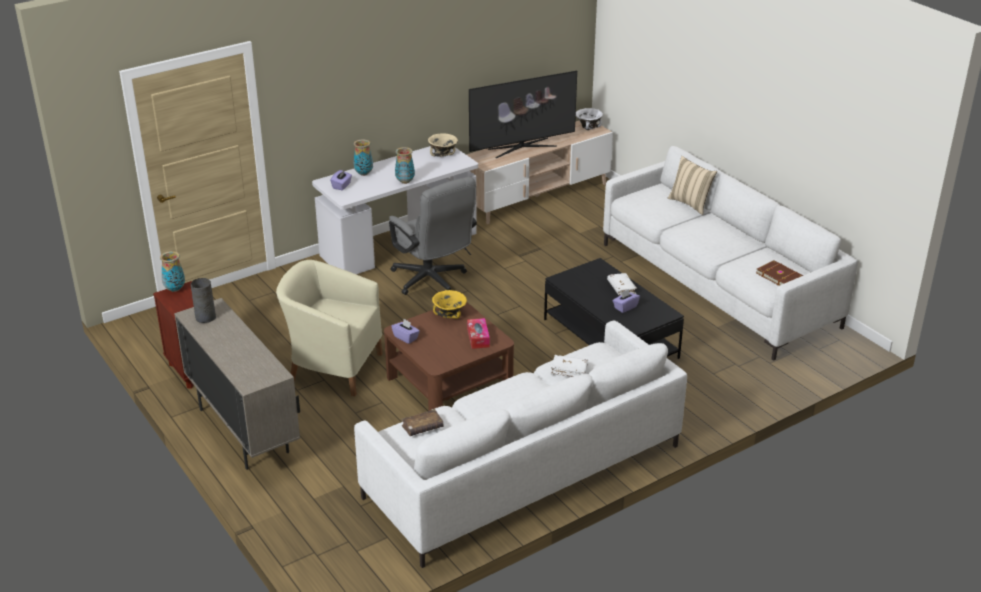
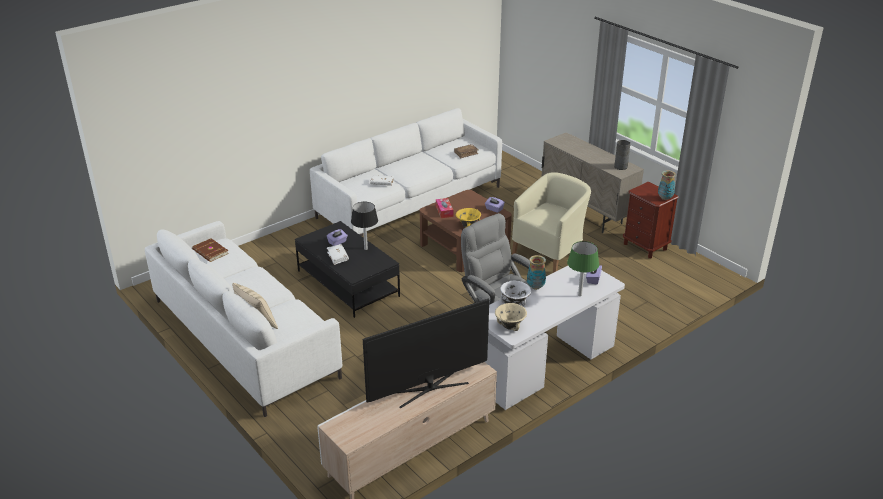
camera: 175 degrees right, 0 degrees up
(333, 367) = (550, 253): beige armchair -> beige armchair turned 60 degrees counterclockwise
(364, 173) = (579, 295): vase -> green table lamp
(587, 297) = (366, 249): none -> black table lamp
(588, 127) = (347, 433): white bowl -> white bowl (514, 302)

